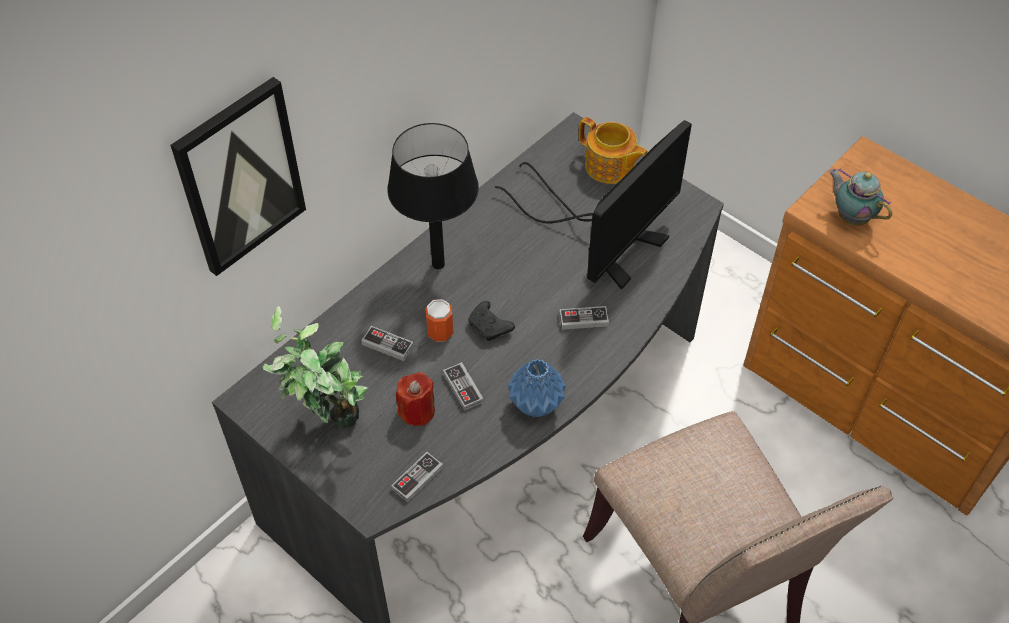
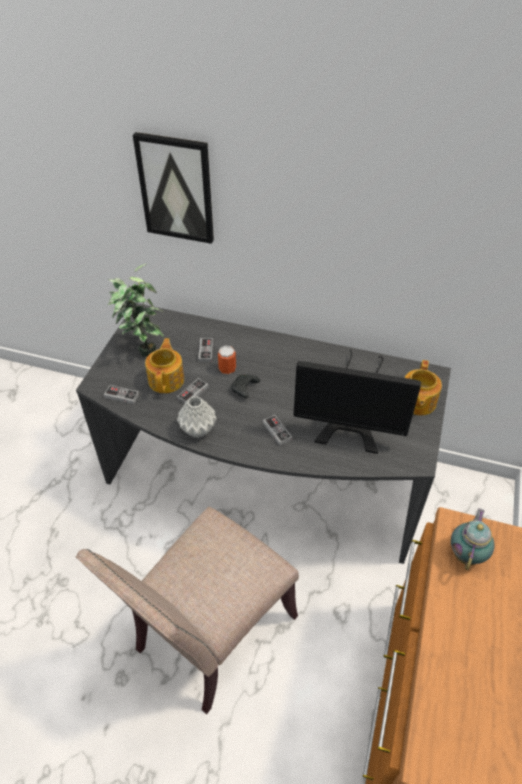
camera: 65 degrees right, 5 degrees down
(417, 411) = (167, 379): red candle -> teapot
(438, 264) = (277, 350): black table lamp -> none
(537, 405) = (198, 431): blue vase -> grey vase

